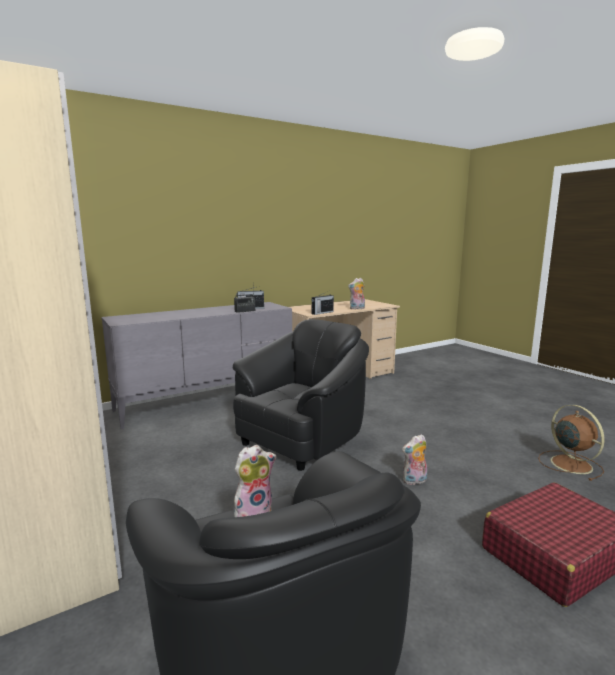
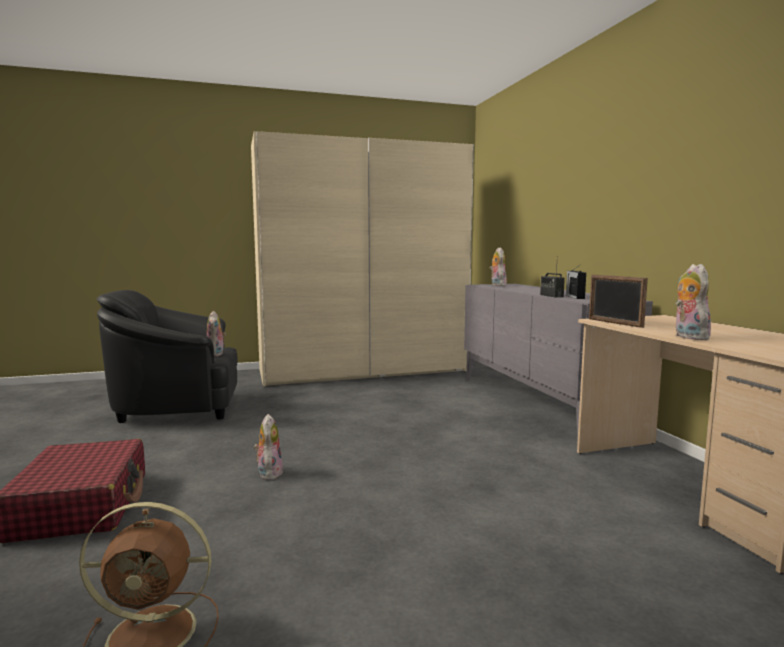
camera: 105 degrees right, 5 degrees down
(133, 319) = (497, 285): none -> plush toy
(302, 439) = (409, 435): black armchair -> none
(322, 313) = (614, 323): radio -> picture frame

